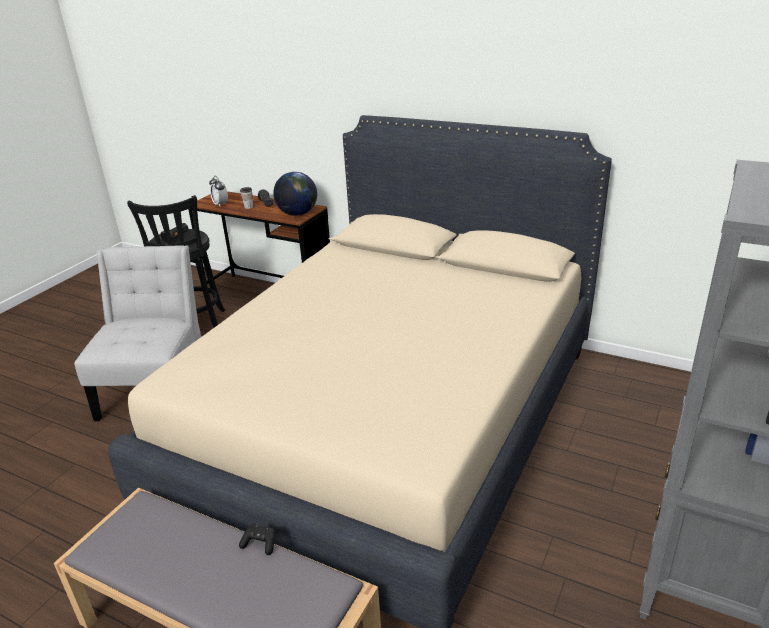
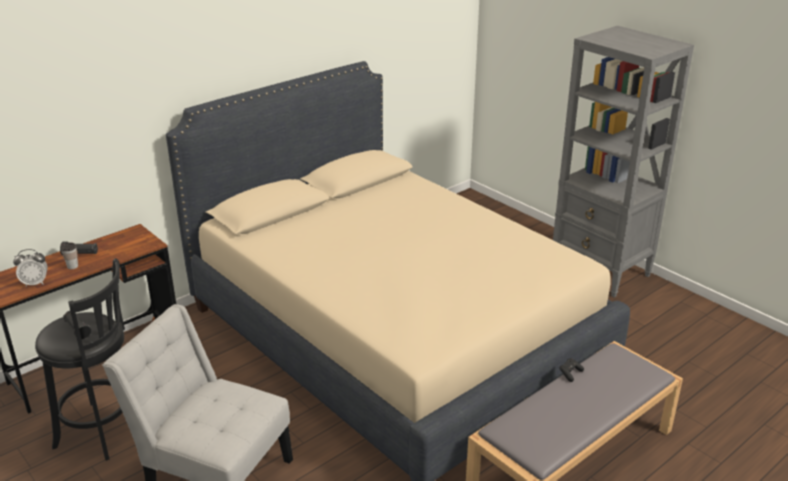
camera: 70 degrees left, 0 degrees up
(297, 214) = (138, 241): globe -> none

